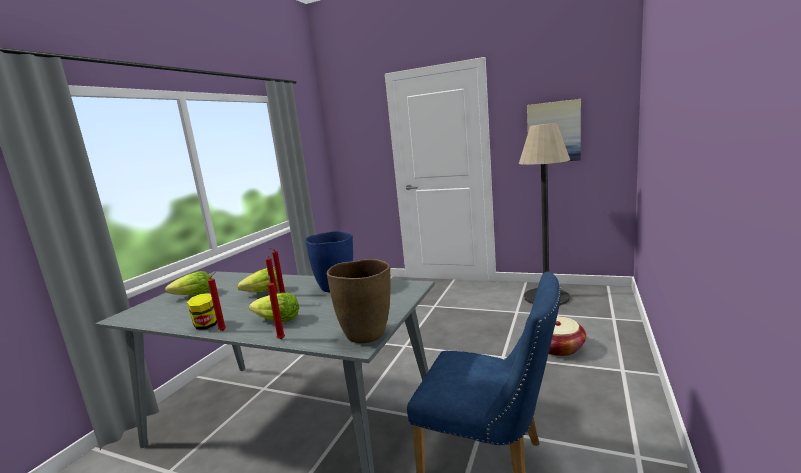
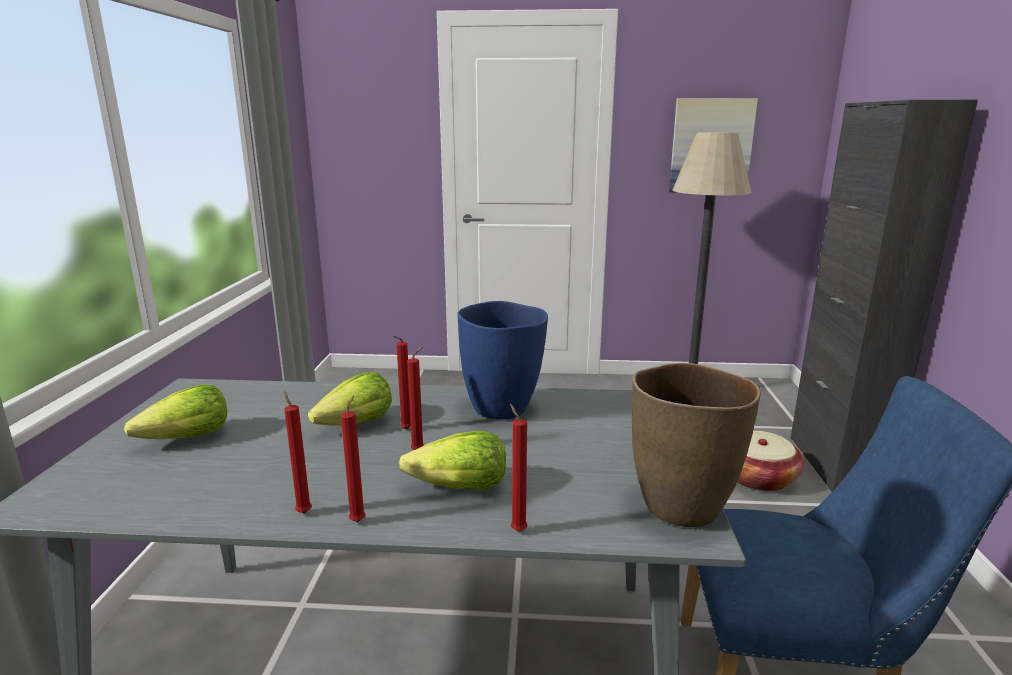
camera: 20 degrees left, 5 degrees up
(206, 325) = (303, 512): jar -> red candle
(621, 343) = (834, 465): none -> black cabinet

